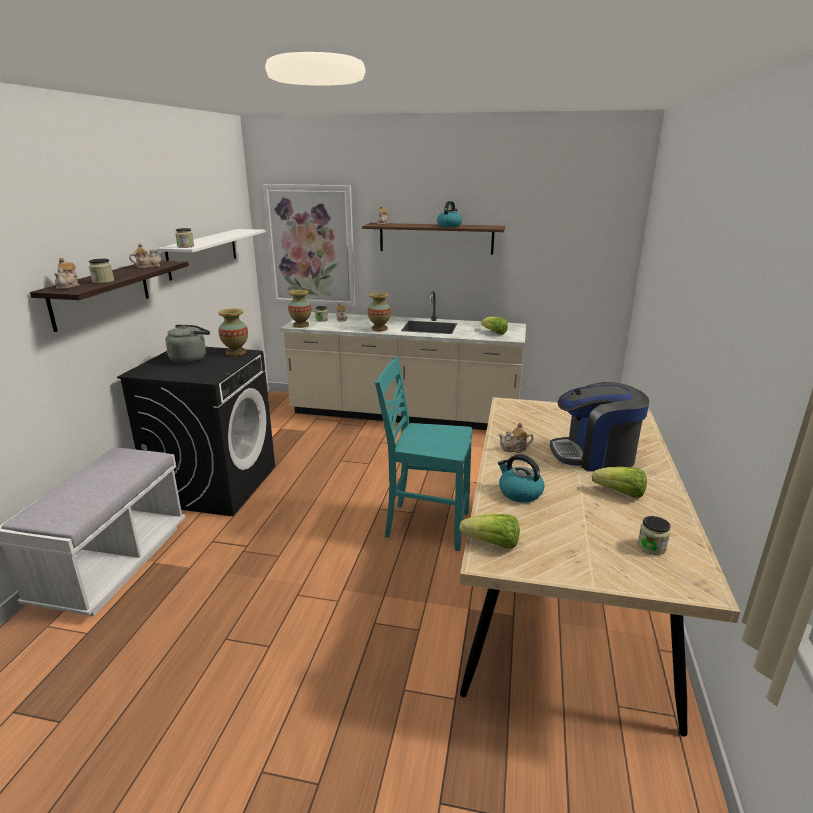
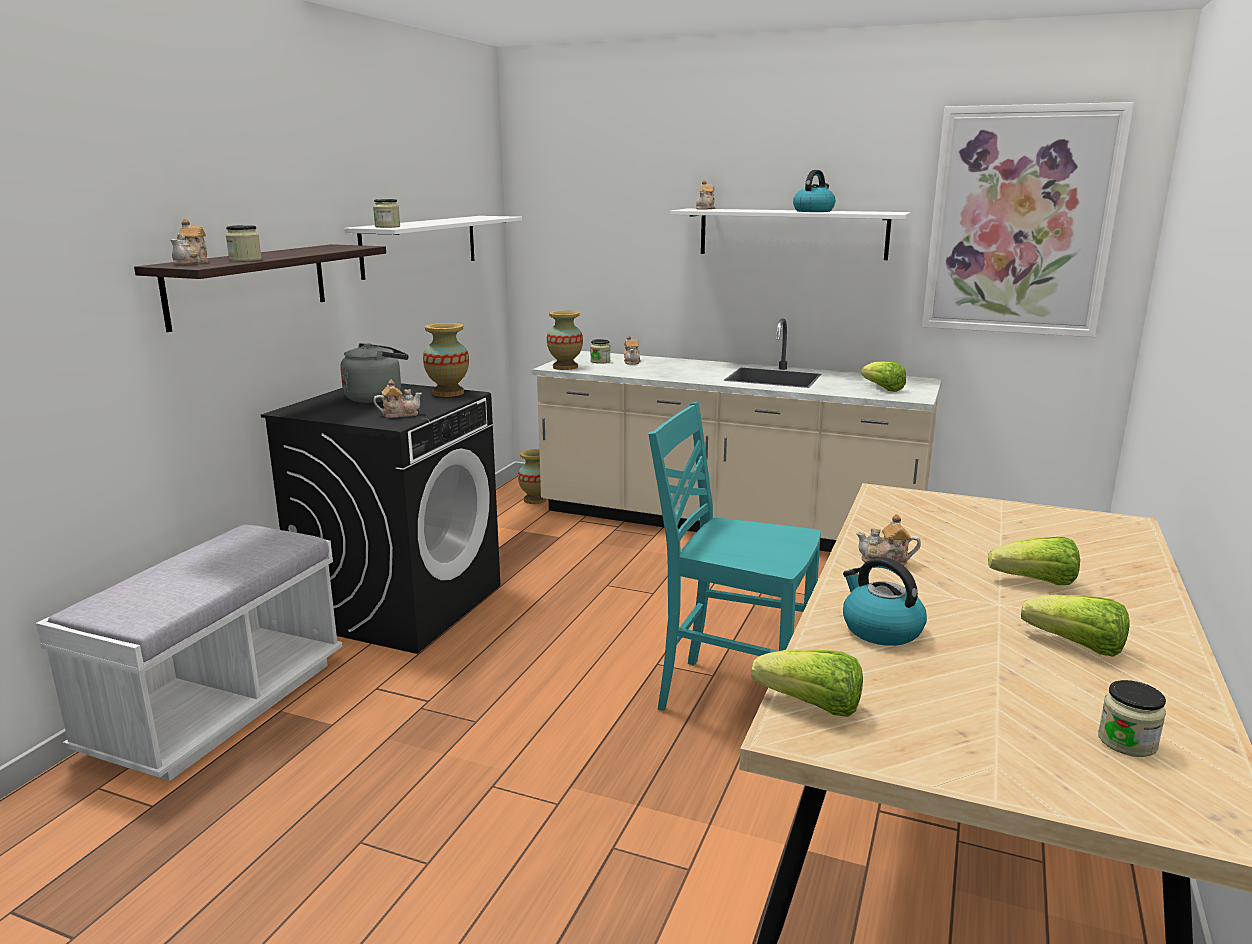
camera: 10 degrees right, 5 degrees down
(147, 266) = (322, 249): teapot -> teapot (399, 414)
(311, 246) = (592, 246): picture -> picture (1020, 222)
(379, 329) = (689, 376): vase -> vase (535, 500)
(436, 238) = (792, 233): brown shelf -> white shelf
(594, 455) = (1035, 582): coffee machine -> lettuce

